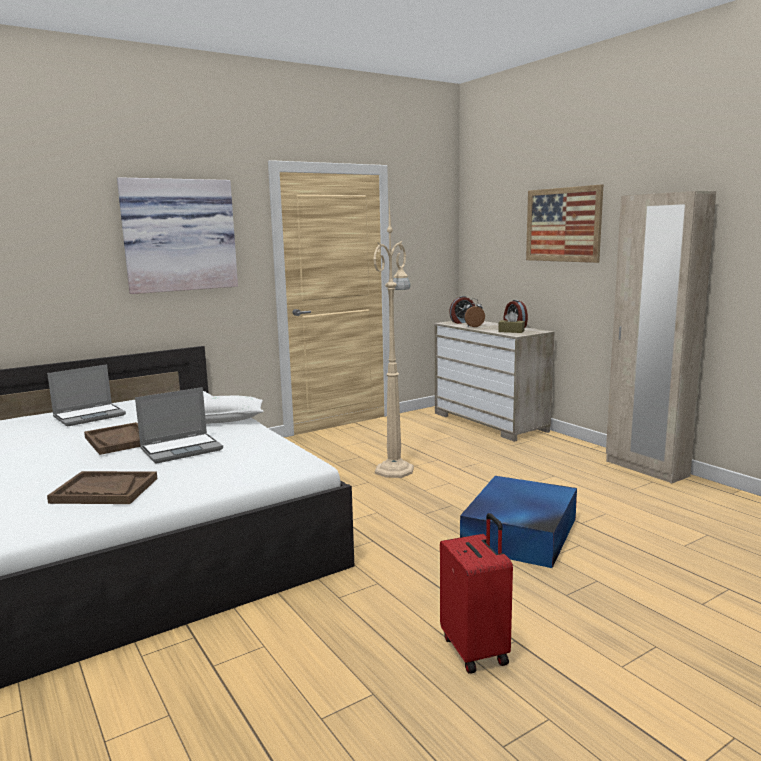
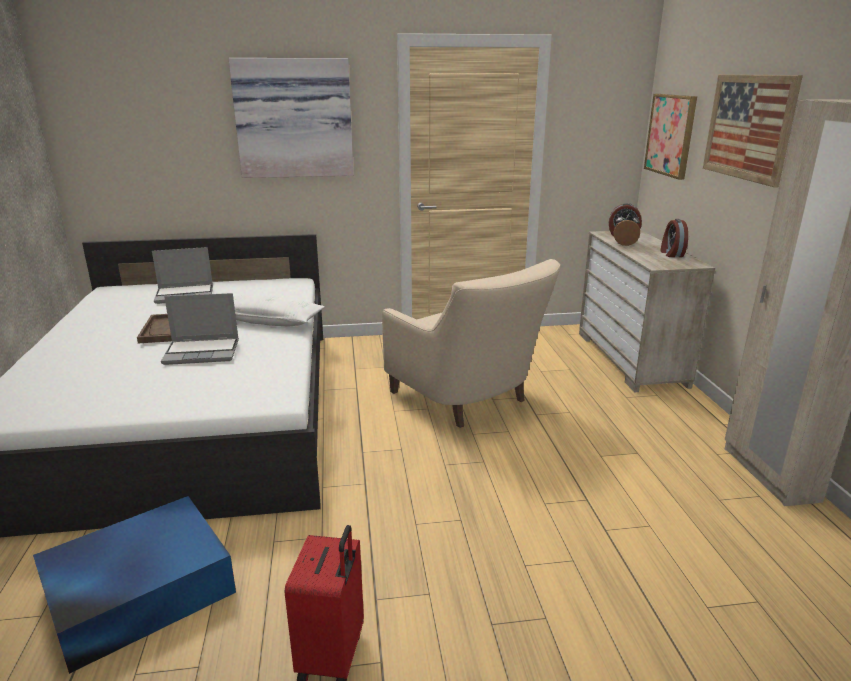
camera: 25 degrees right, 10 degrees up
(104, 490) = (93, 387): brown tray -> none
(395, 470) = (468, 400): beige floor lamp -> beige armchair
(486, 240) = (671, 135): none -> picture
(511, 331) = (658, 259): brown tissue box -> none
(519, 533) = (518, 522): blue storage box -> blue storage box (137, 592)

